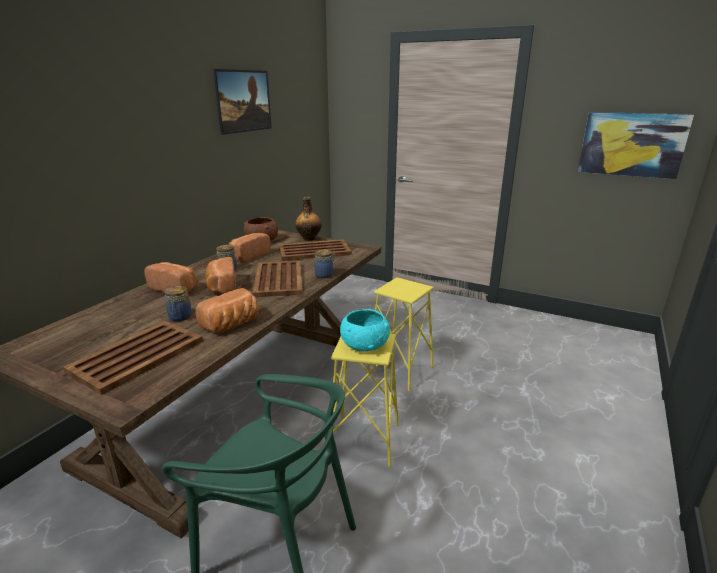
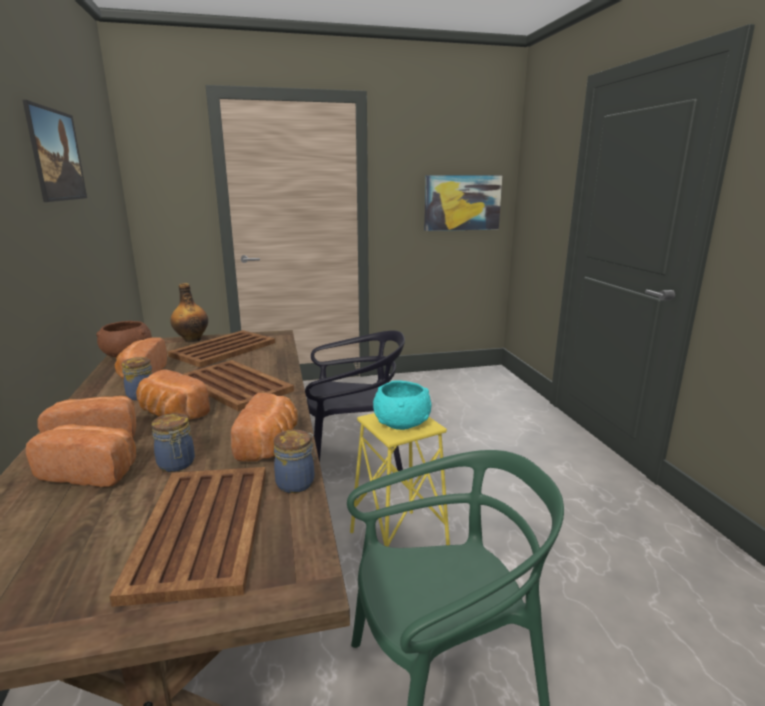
camera: 40 degrees left, 5 degrees down
(148, 306) = (92, 471): none -> bread
(325, 275) = (283, 367): jar -> jar (297, 483)
(400, 370) = (354, 464): yellow stool -> black chair

